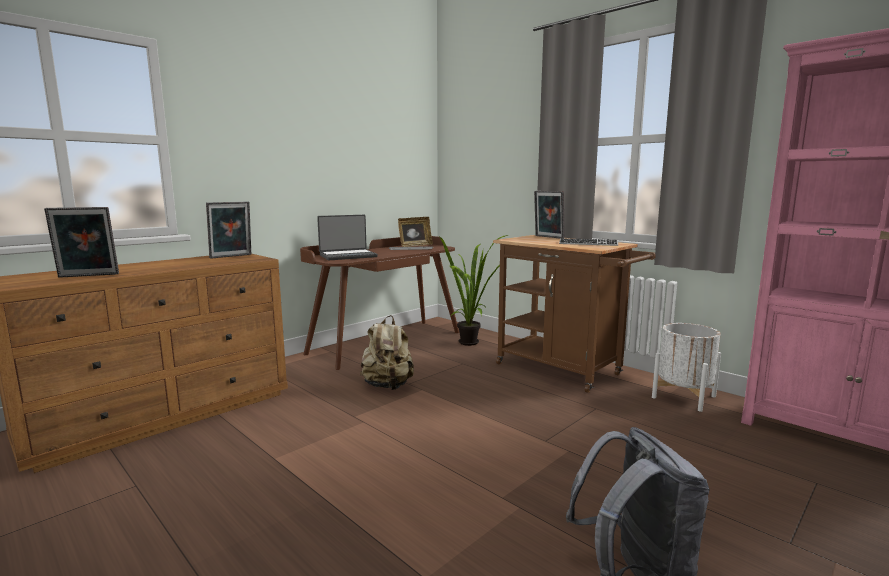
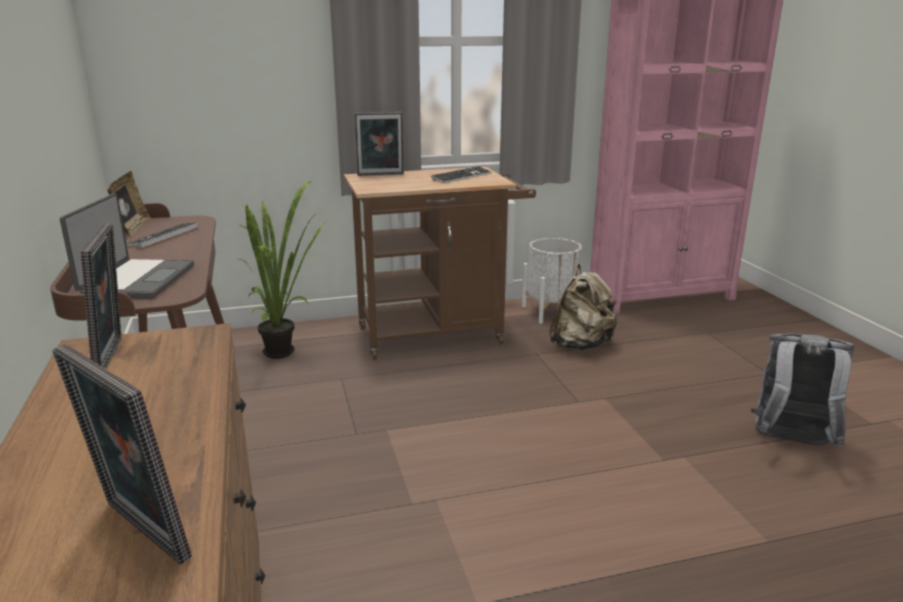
camera: 60 degrees left, 10 degrees up
(88, 276) = (138, 534): picture frame -> picture frame turned 120 degrees clockwise
(388, 386) = (345, 451): beige backpack -> beige backpack (580, 345)

